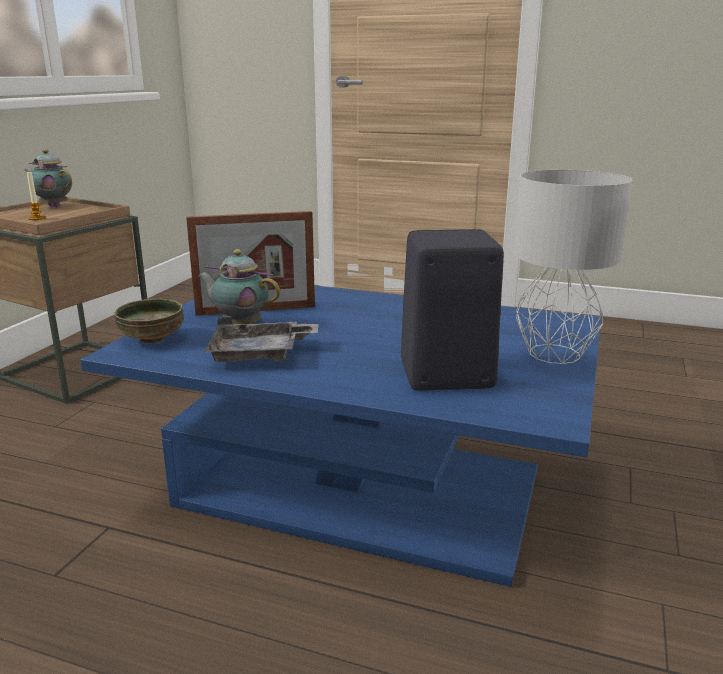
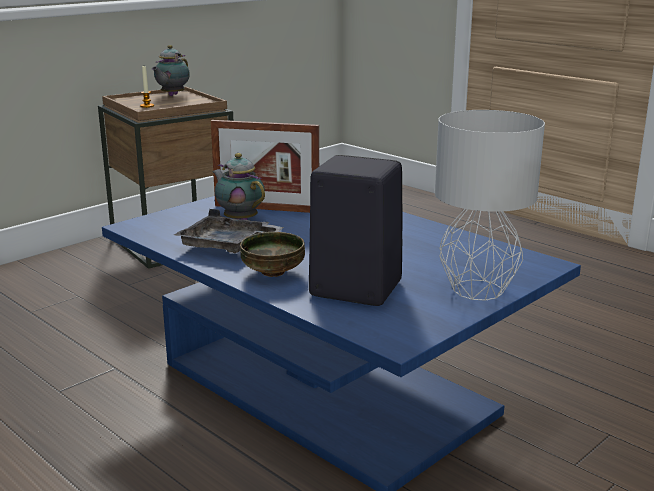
camera: 25 degrees right, 0 degrees up
(53, 206) = (171, 95): teapot -> teapot turned 120 degrees counterclockwise
(153, 339) = (164, 220): bowl -> bowl (274, 272)

